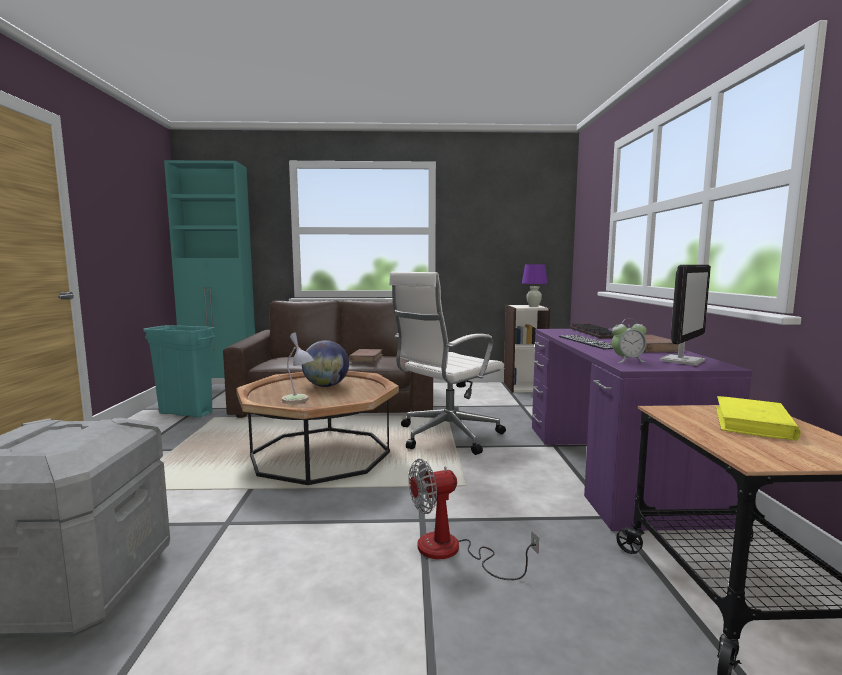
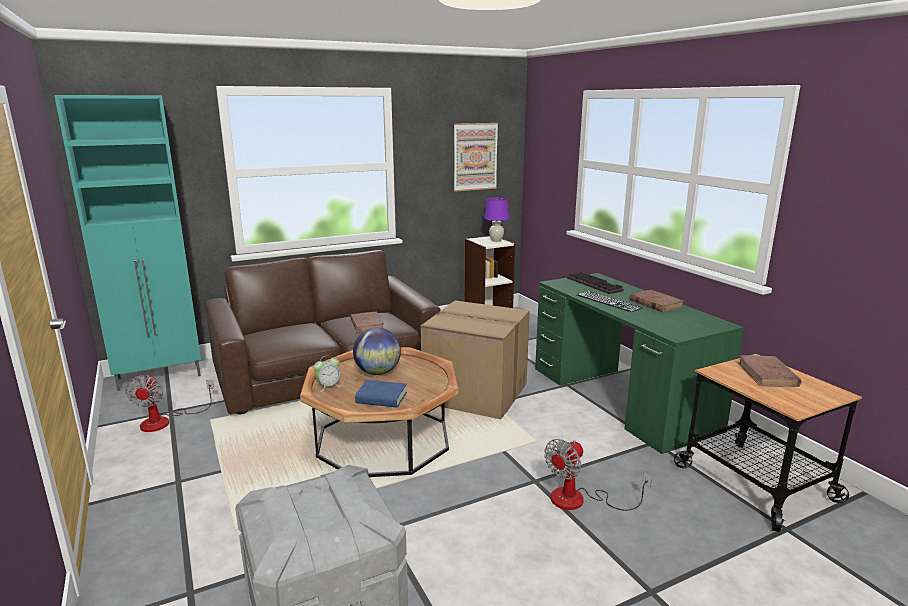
camera: 25 degrees left, 10 degrees up
(186, 413) = (165, 421): turquoise trash can -> fan
(299, 401) = (381, 398): table lamp -> blue book
(446, 436) = (474, 393): white office chair -> cardboard box
(519, 226) = (475, 156): none -> picture
(608, 466) = (620, 397): purple desk -> green desk
(627, 360) = (664, 327): alarm clock -> alarm clock (328, 386)
(682, 361) = (696, 321): monitor -> none
(753, 423) = (767, 374): yellow book -> brown book

